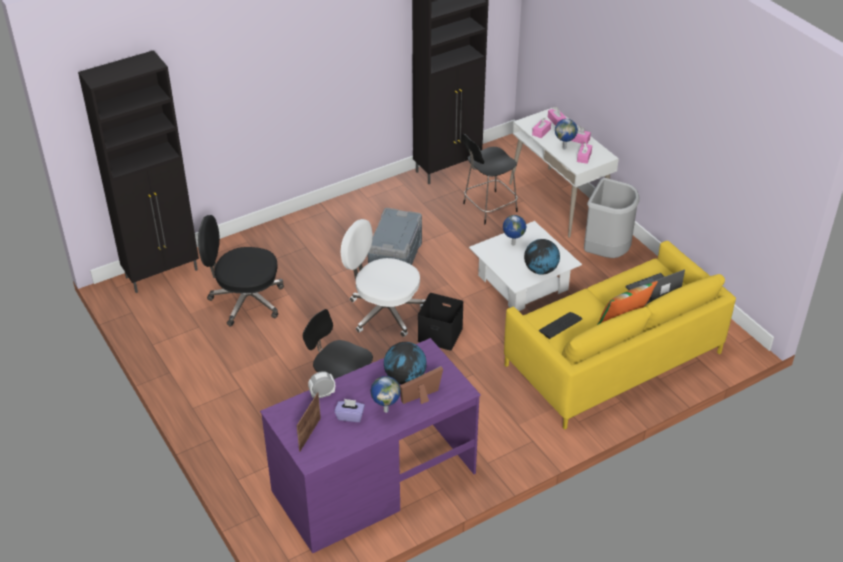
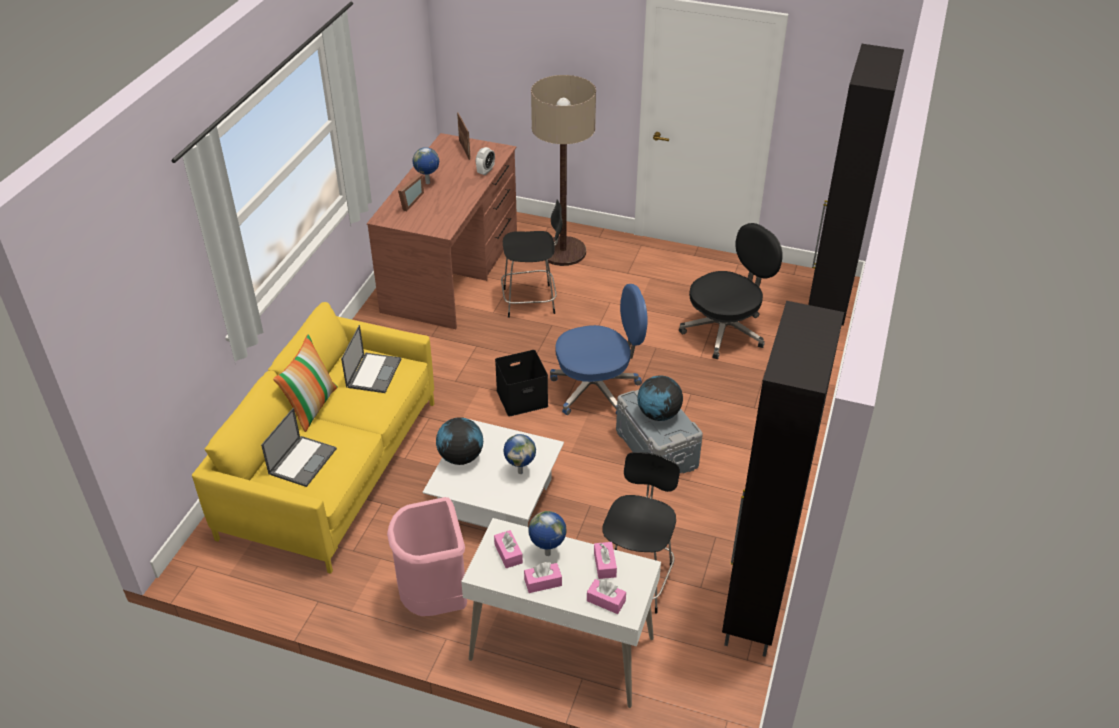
camera: 140 degrees right, 0 degrees up
(260, 442) = (563, 252): none -> floor lamp
(350, 416) = (449, 169): purple tissue box -> none
(373, 481) = (452, 271): purple desk -> brown desk
(384, 311) = (597, 389): white office chair -> blue office chair
(405, 378) = (437, 206): globe -> globe (658, 414)
(560, 325) = (373, 372): keyboard -> laptop
(606, 253) = (434, 600): grey trash can -> pink trash can

